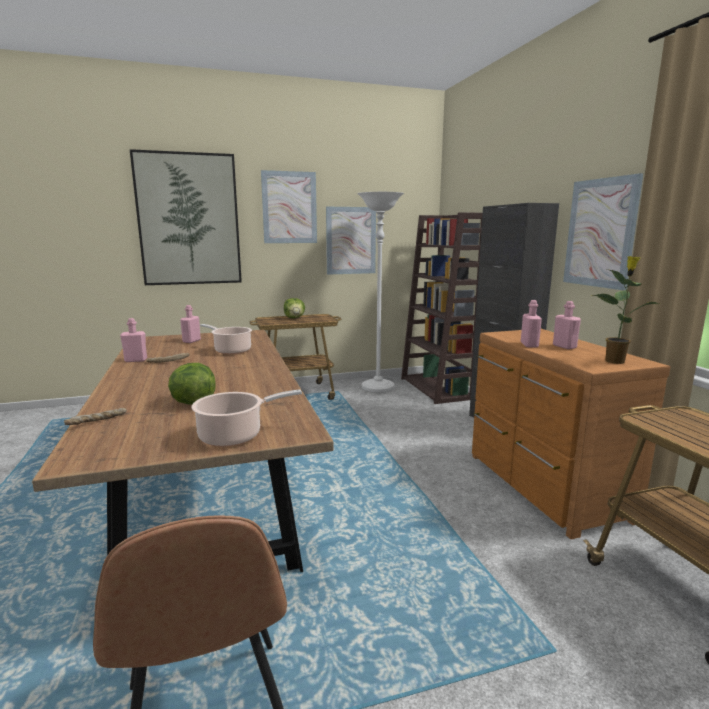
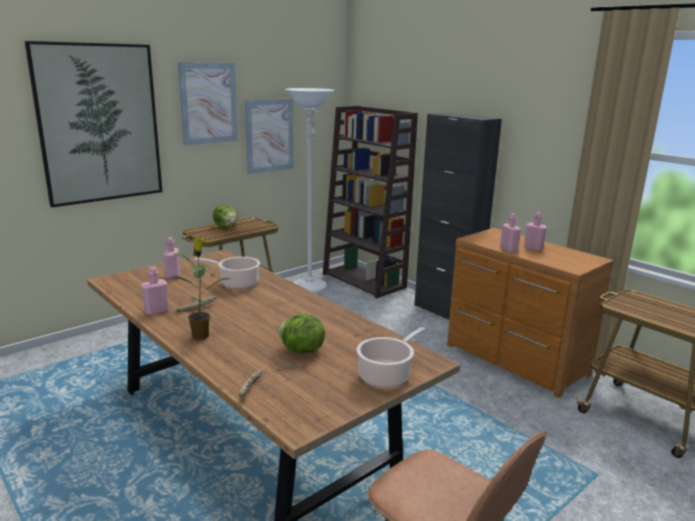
camera: 25 degrees left, 5 degrees up
(600, 233) = (541, 149): picture -> none
(615, 361) = (580, 260): potted plant -> potted plant (201, 335)

